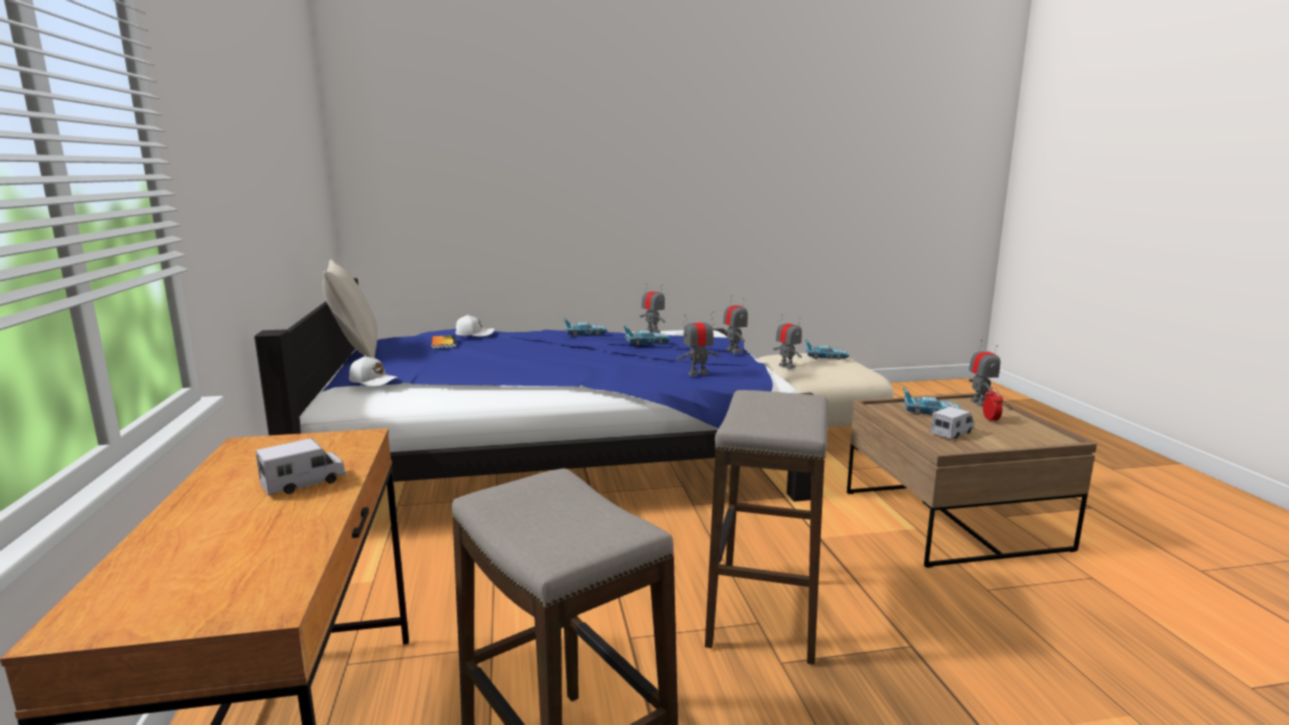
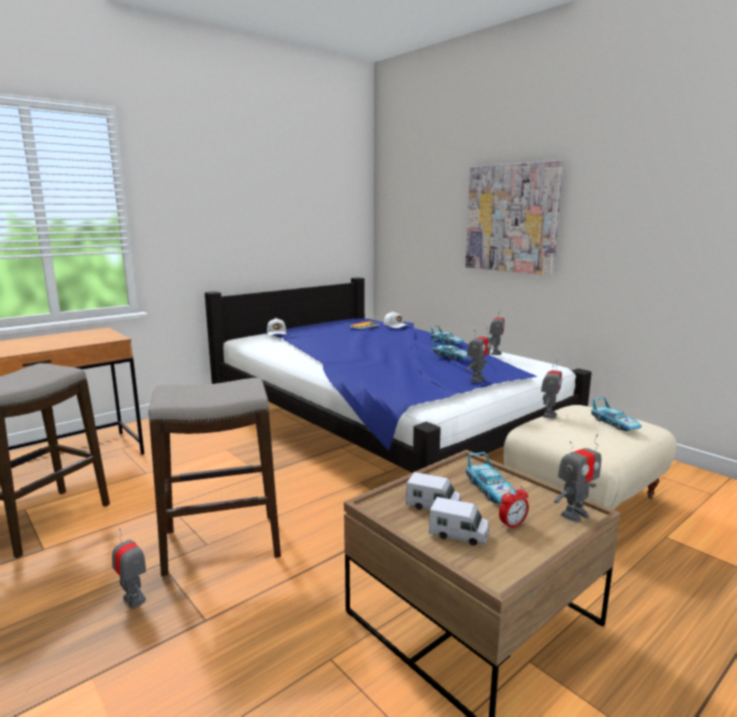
camera: 60 degrees right, 0 degrees up
(304, 483) = (53, 344): toy truck -> toy truck (459, 534)
(356, 352) = (325, 321): beige pillow -> none
(591, 181) = (511, 218): none -> picture
(698, 373) = (392, 381): toy robot -> toy robot (133, 600)

